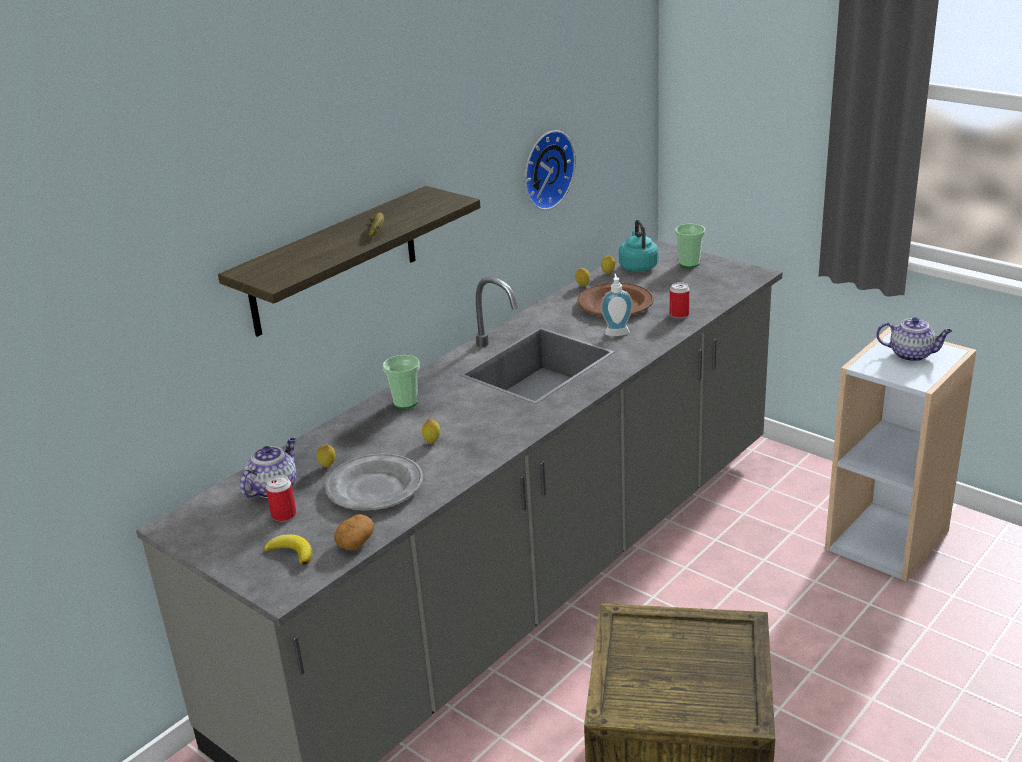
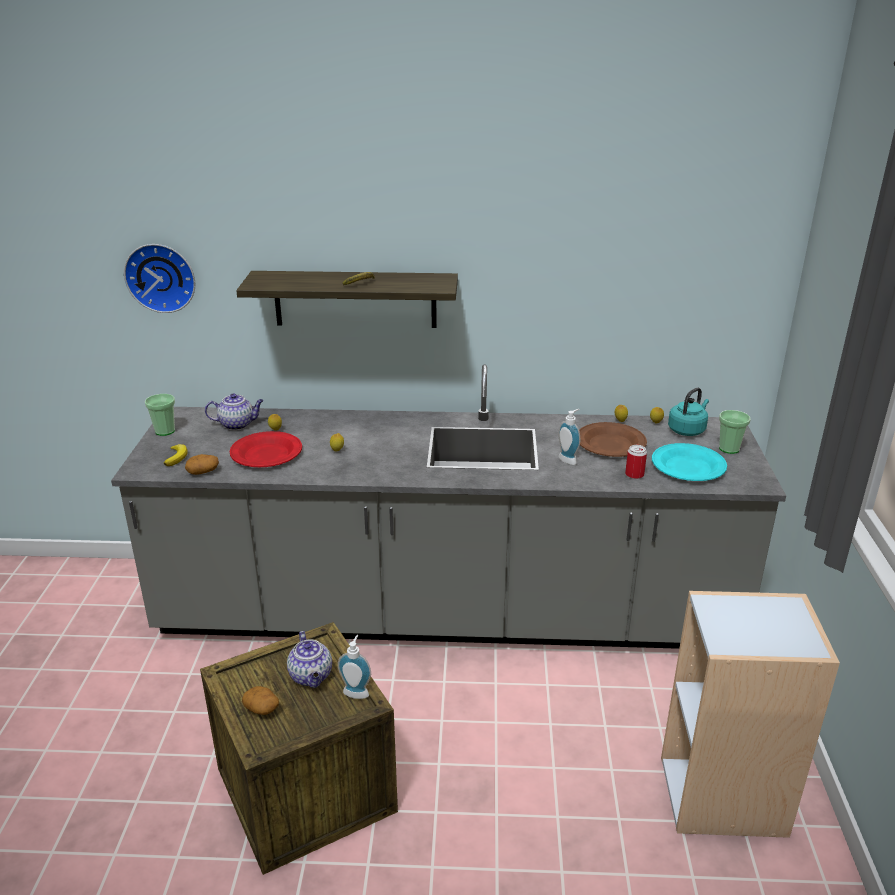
camera: 50 degrees right, 0 degrees up
(284, 515) = (212, 439): can -> none
(375, 488) = (266, 454): grey plate -> red plate
(405, 402) = (375, 423): cup -> cup (165, 431)
(545, 169) = (607, 305): wall clock -> wall clock (161, 277)
(693, 697) = (262, 708): none -> potato
(694, 289) = (688, 466): none -> turquoise plate
(723, 625) = (357, 691): none -> soap dispenser
(912, 355) = (769, 624): teapot -> teapot (311, 676)

